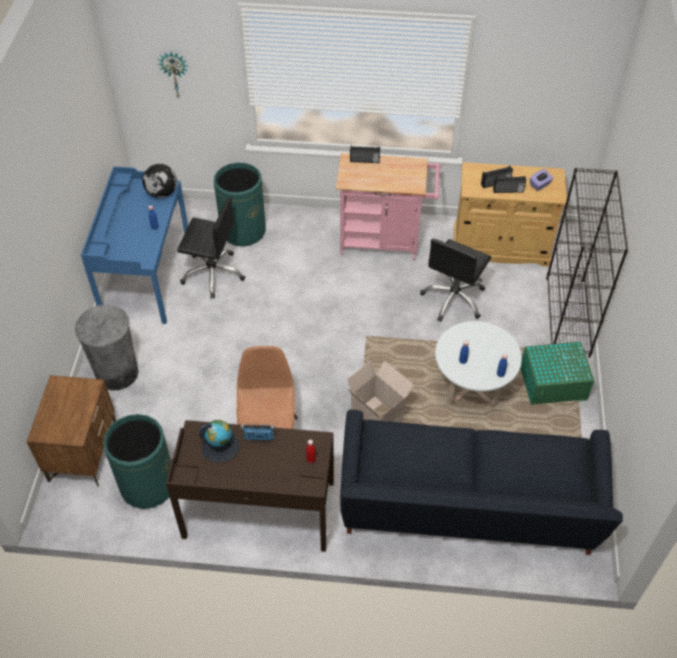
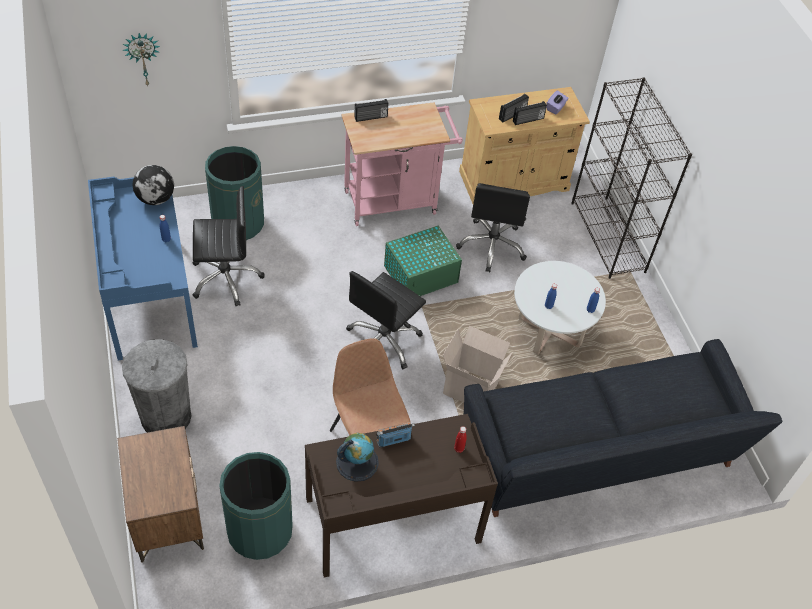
camera: 25 degrees left, 0 degrees up
(319, 358) = (383, 341): none -> black office chair
(554, 383) = (624, 307): green storage box -> green storage box (422, 274)

